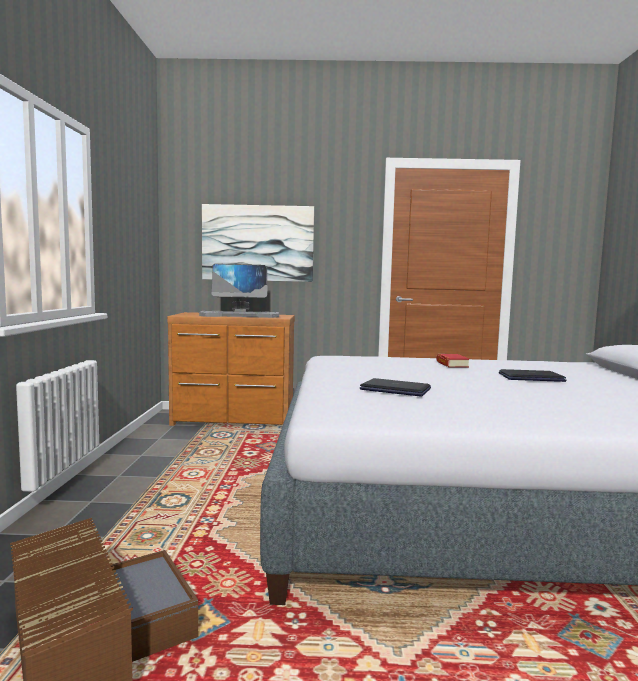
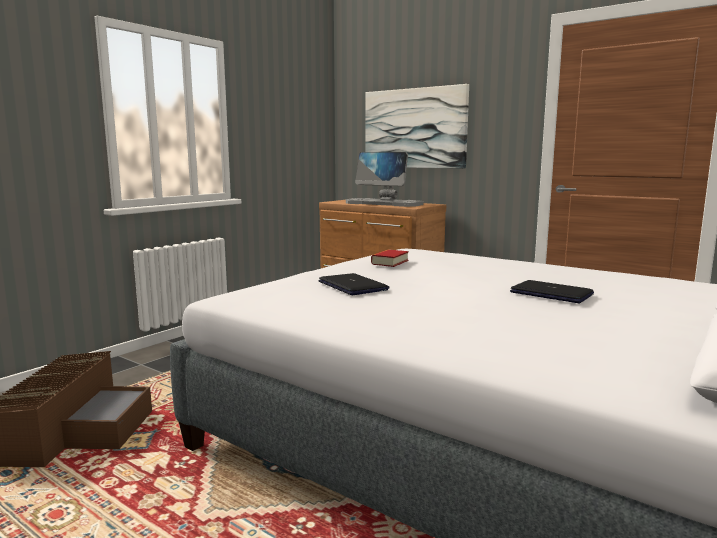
camera: 35 degrees right, 5 degrees up
(452, 364) = (508, 269): book -> book (390, 262)

